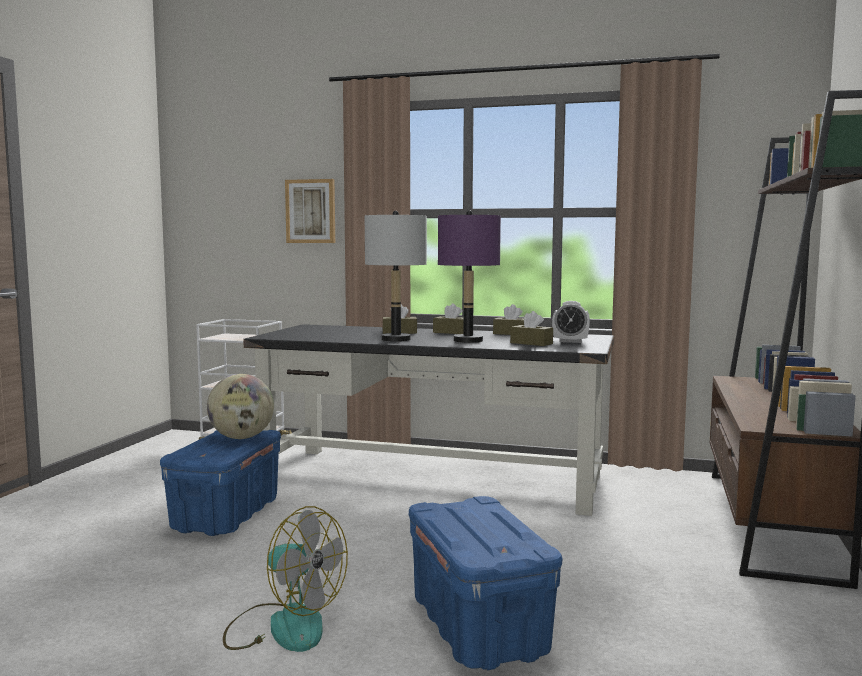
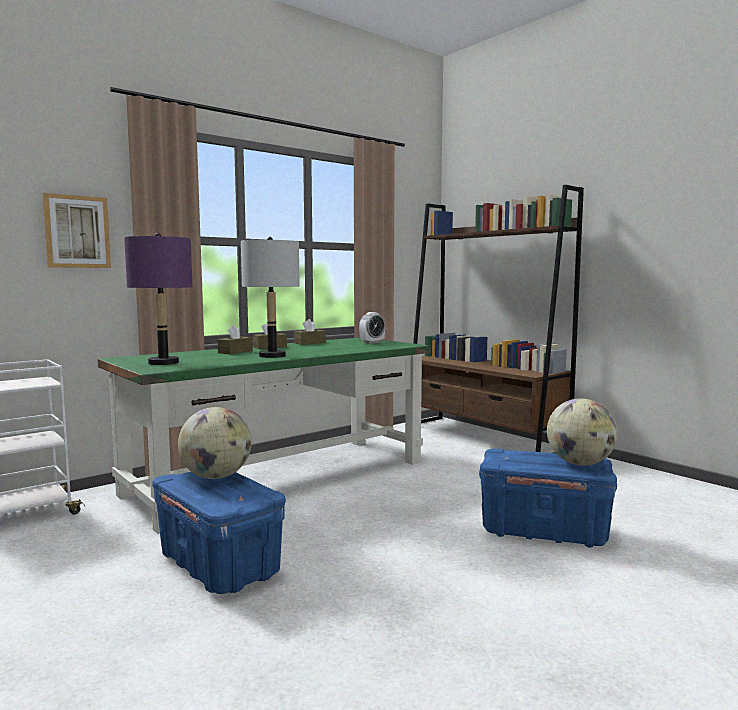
camera: 55 degrees left, 0 degrees up
(283, 626) = (486, 589): fan -> none
(434, 478) = (281, 477): black desk -> green desk
(468, 340) = (319, 350): purple table lamp -> purple table lamp (163, 363)
(493, 543) = (580, 464): none -> globe
(531, 343) = (362, 346): brown tissue box -> none

